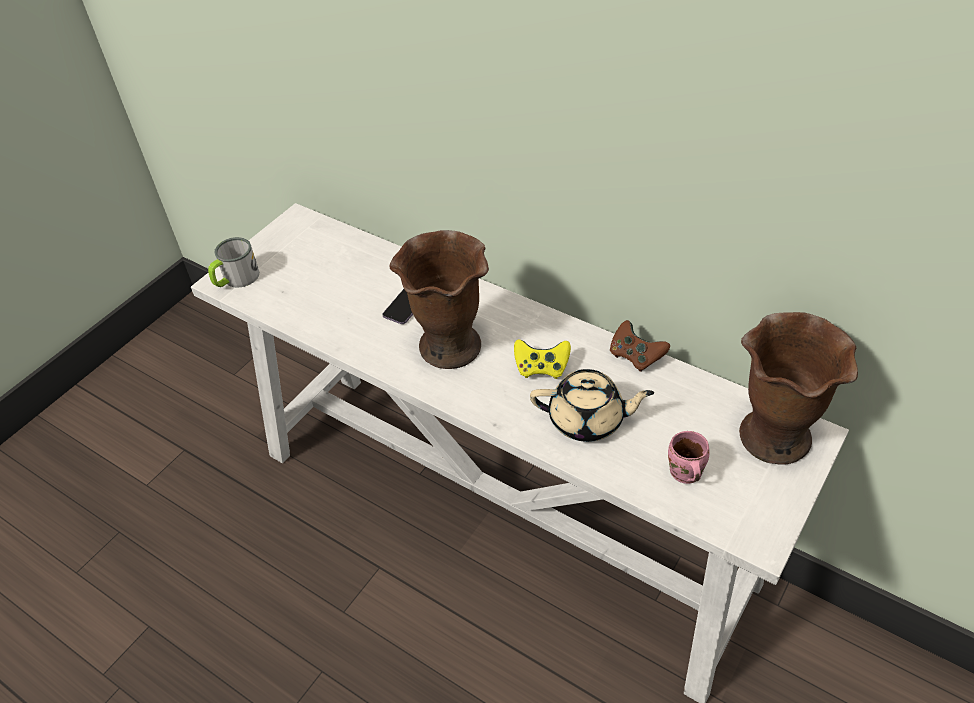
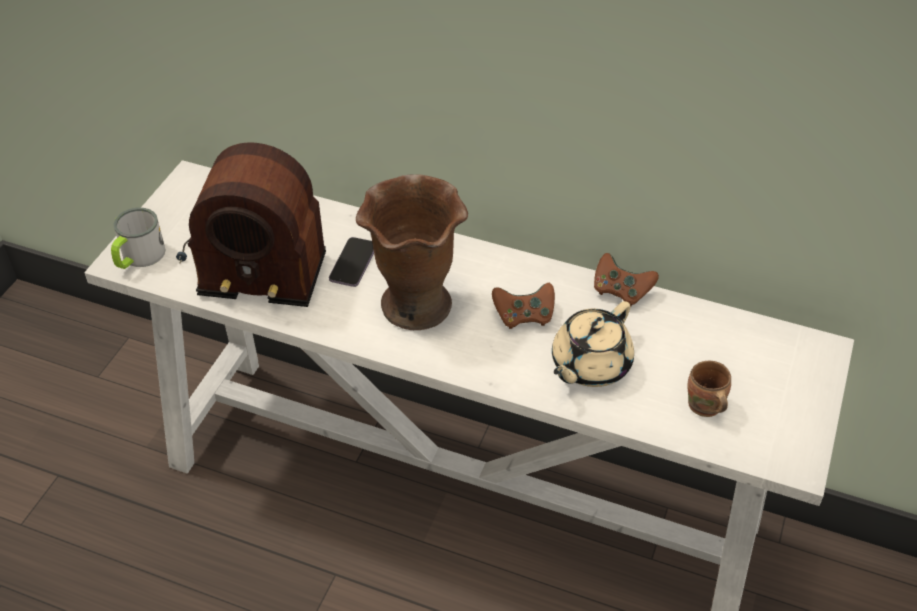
camera: 15 degrees left, 0 degrees up
(326, 286) = (251, 253): none -> radio
(541, 368) = (524, 316): yellow game controller -> brown game controller
(588, 420) = (589, 365): beige teapot -> beige teapot turned 135 degrees clockwise
(684, 474) = (703, 407): pink mug -> brown mug
(773, 437) = (783, 356): brown vase -> none

